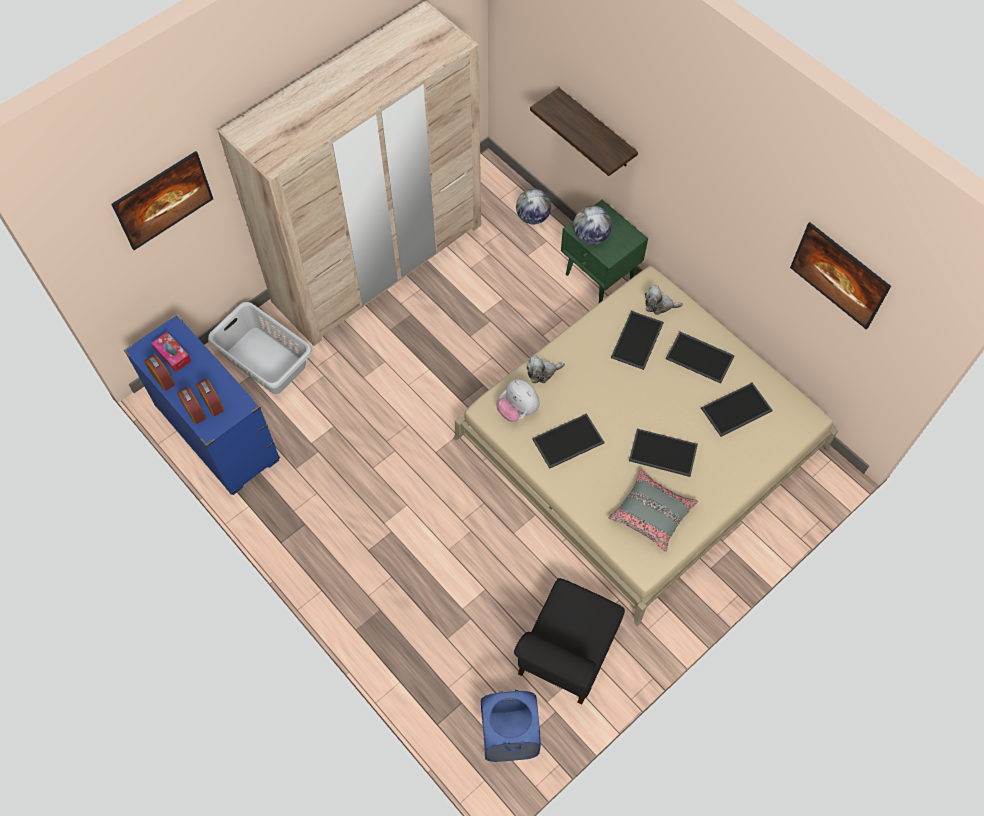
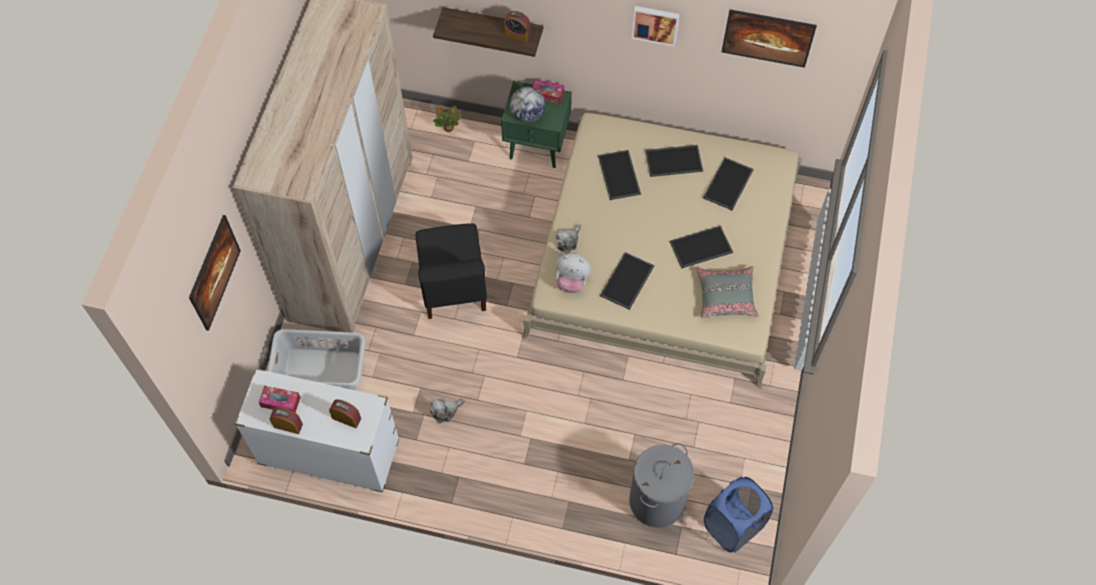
camera: 35 degrees left, 0 degrees up
(194, 411) = (336, 434): alarm clock -> alarm clock (517, 34)
(217, 434) = (329, 453): blue dresser -> white dresser
(458, 664) = (657, 501): none -> grey laundry basket
(533, 217) = (449, 128): globe -> potted plant
(565, 654) = (727, 441): black chair -> black chair (453, 286)
(623, 228) = (547, 94): none -> tissue box
(659, 305) = (615, 139): plush toy -> plush toy (446, 411)
(737, 203) = (655, 24): none -> picture

